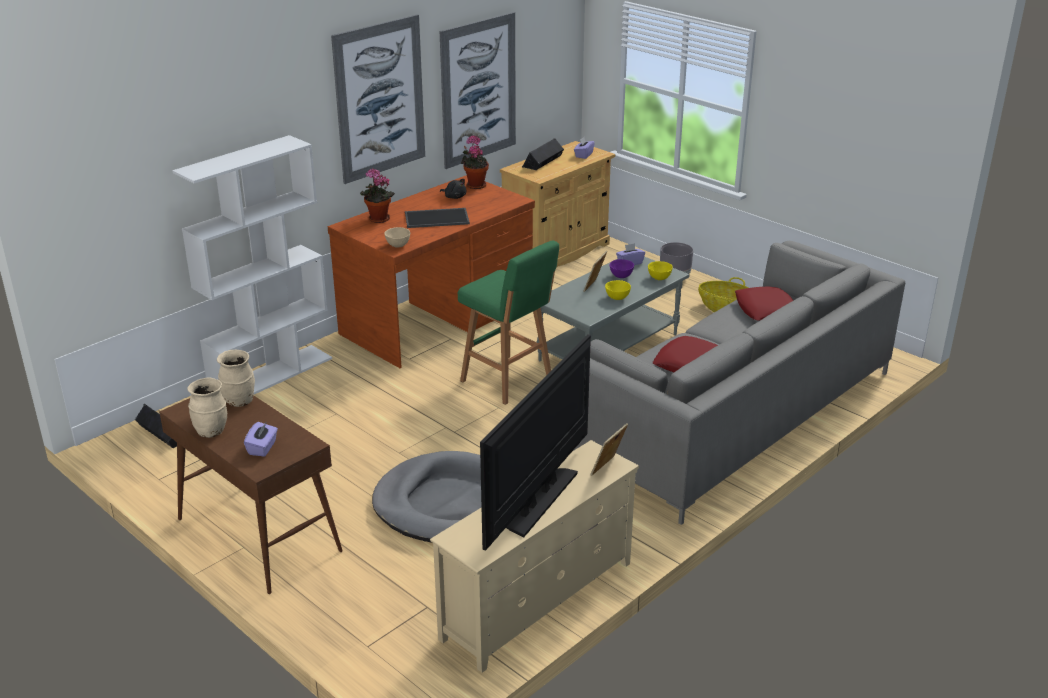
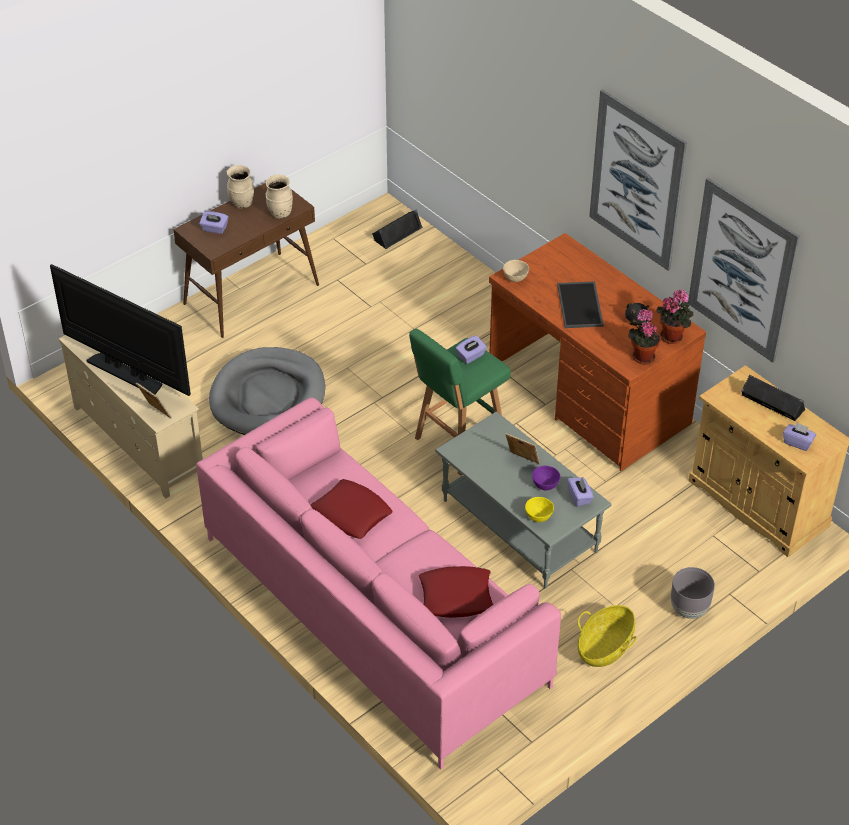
camera: 95 degrees right, 15 degrees up
(271, 374) = (485, 286): white bookcase -> none
(377, 220) = (578, 264): potted plant -> potted plant (641, 356)
(490, 283) = (471, 356): none -> purple tissue box
(617, 298) = (493, 476): yellow bowl -> none
(734, 414) = (374, 609): grey sofa -> pink sofa

